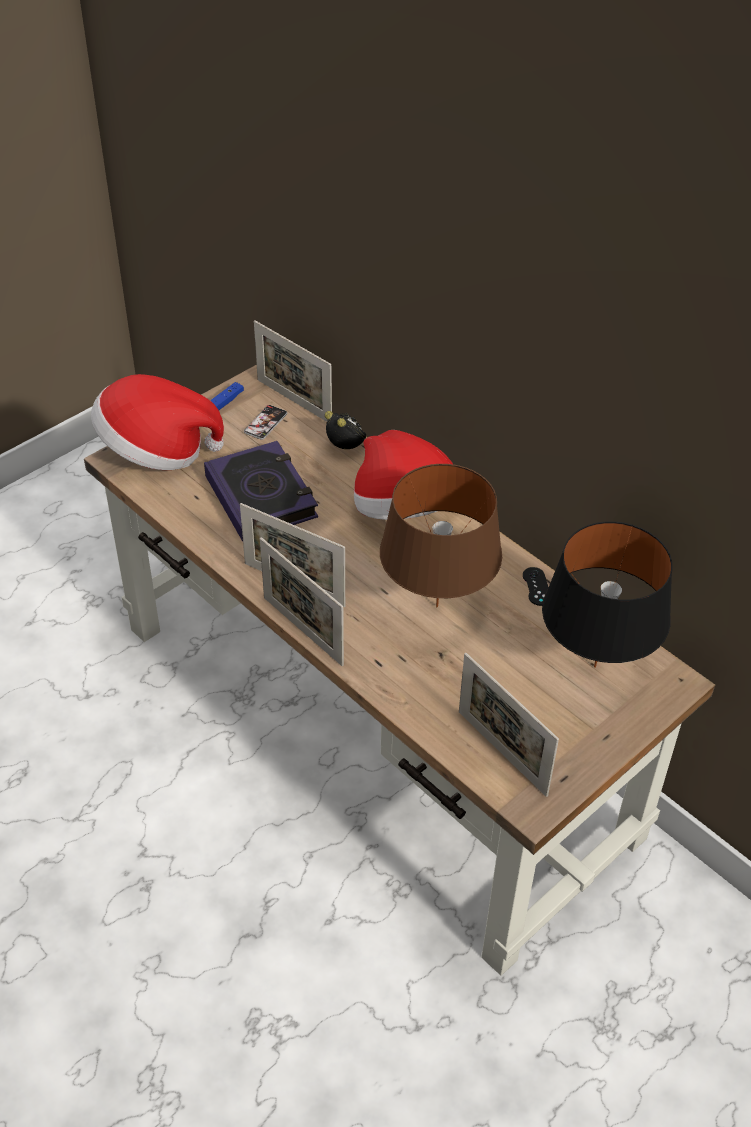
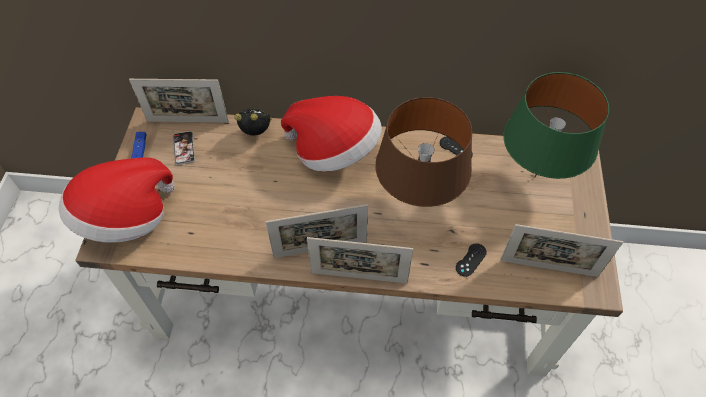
camera: 40 degrees left, 10 degrees up
(261, 497) = (235, 202): book -> none
(429, 691) = (471, 260): none -> black game controller
(595, 666) = (535, 176): black table lamp -> green table lamp

